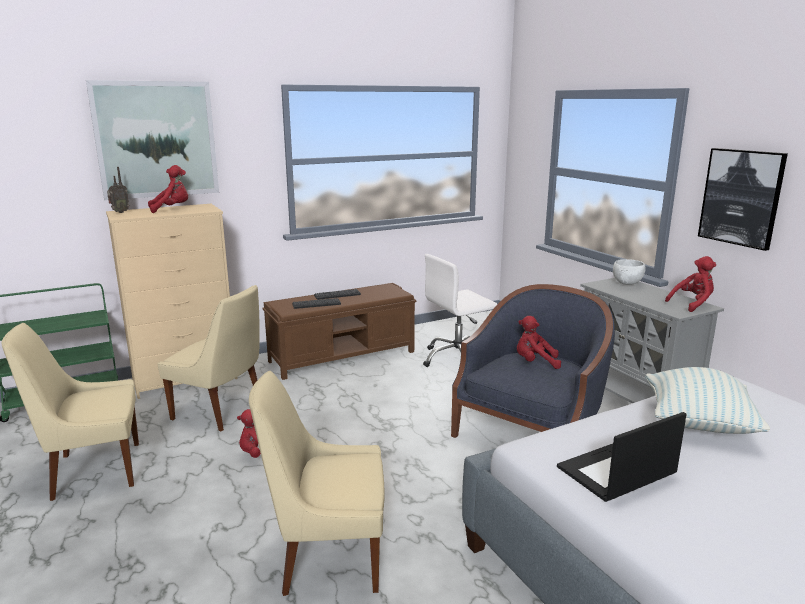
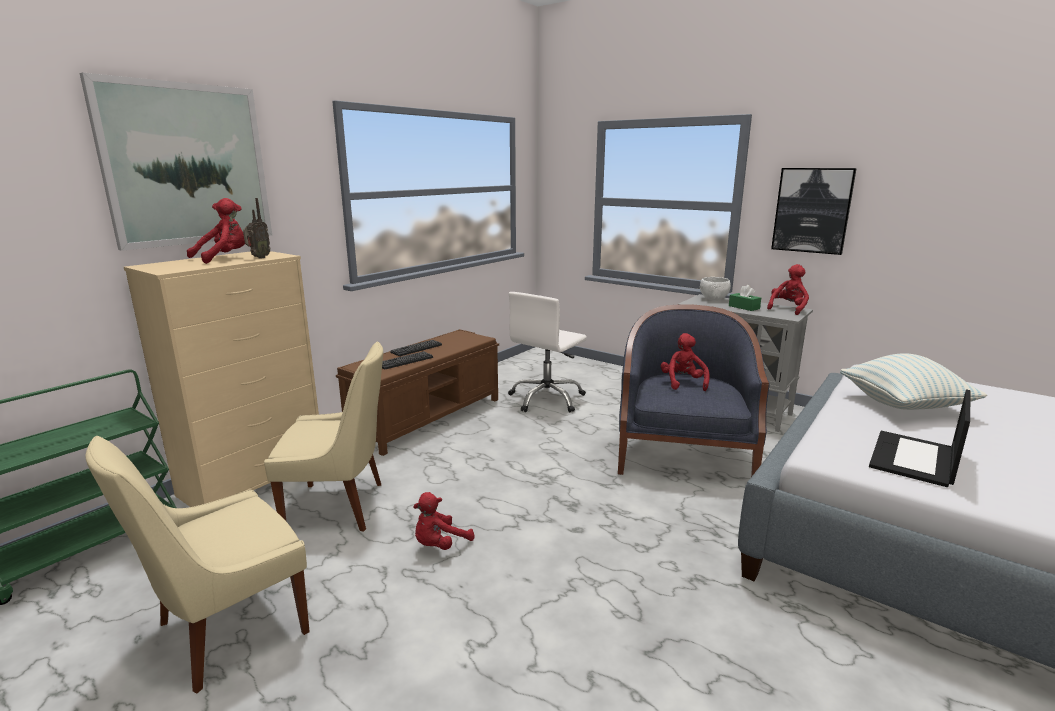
camera: 25 degrees left, 0 degrees up
(119, 212) = (150, 266): radio -> radio (258, 258)
(327, 556) = (627, 635): beige chair -> none
(535, 363) = (683, 383): red plush toy -> red plush toy turned 105 degrees clockwise
(644, 296) = (744, 307): none -> green tissue box

